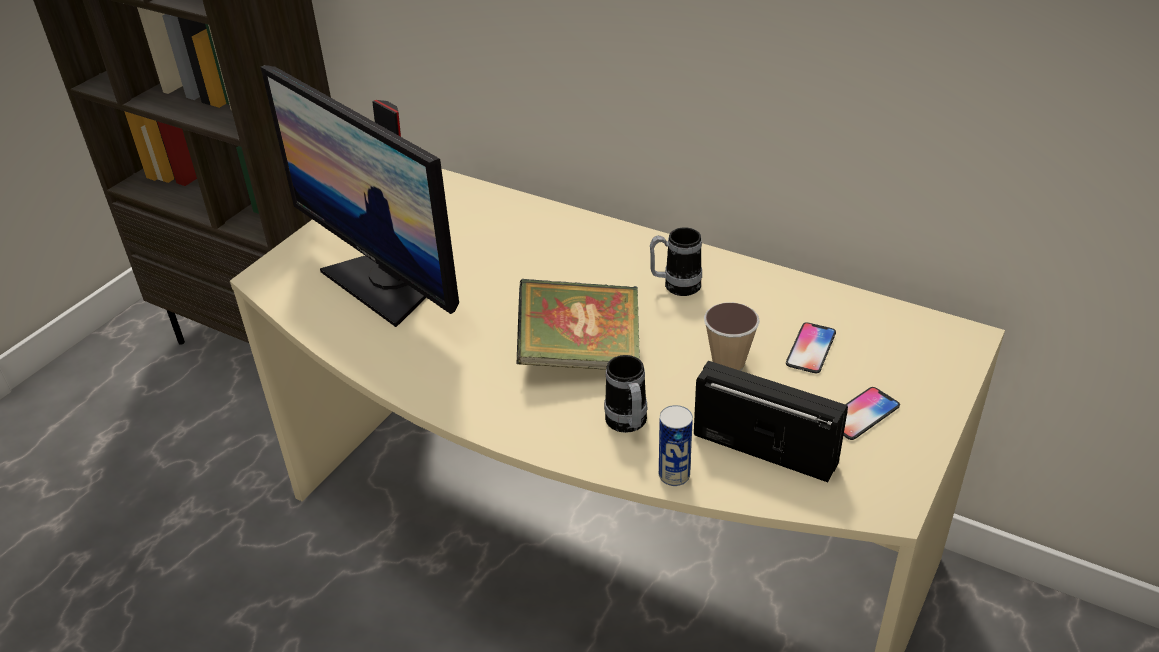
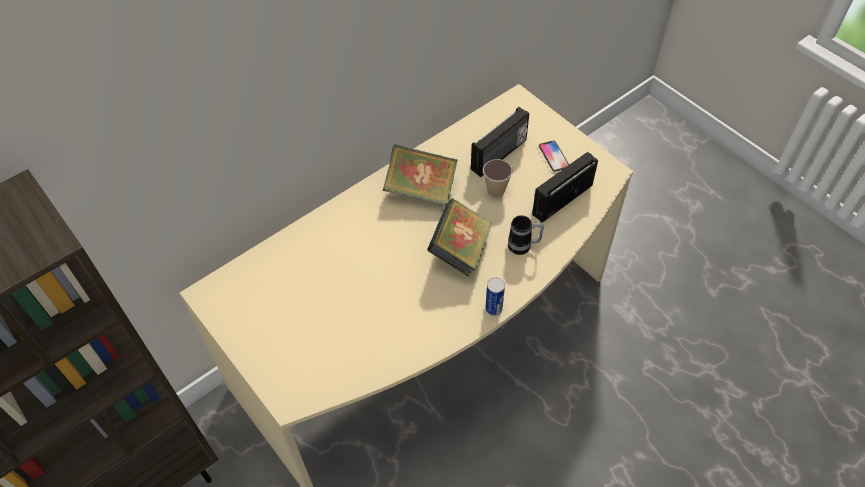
camera: 70 degrees left, 15 degrees up
(384, 284) = (339, 331): monitor -> none
(674, 475) = (566, 240): can -> can (493, 309)
(675, 286) = (421, 190): mug -> book
(811, 349) = (500, 155): phone -> radio

